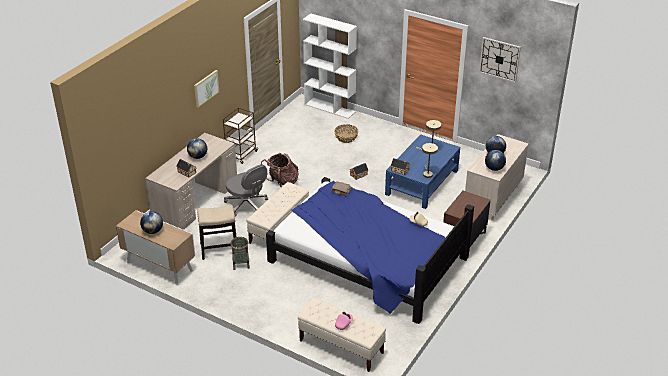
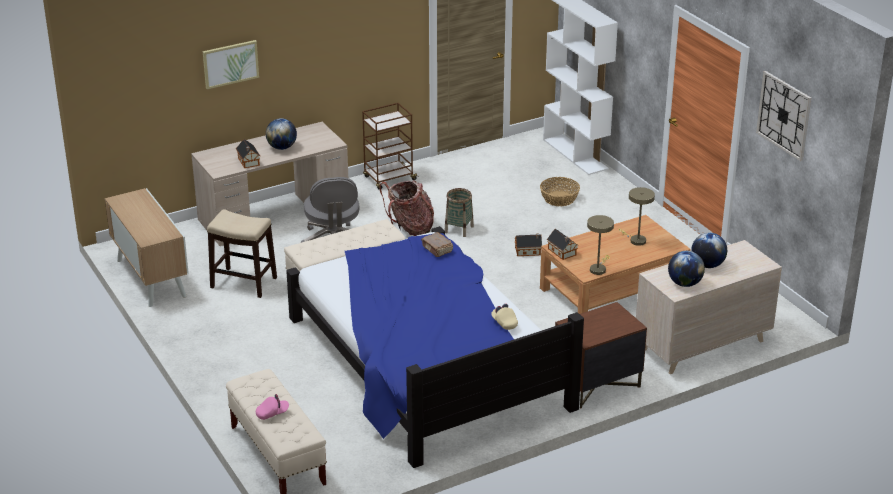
camera: 30 degrees right, 5 degrees down
(153, 231) = (140, 218): globe -> none
(206, 88) = (334, 54): picture -> picture (230, 64)
(241, 264) = (253, 309): basket -> basket (459, 229)
(422, 182) = (612, 290): blue coffee table -> brown coffee table

